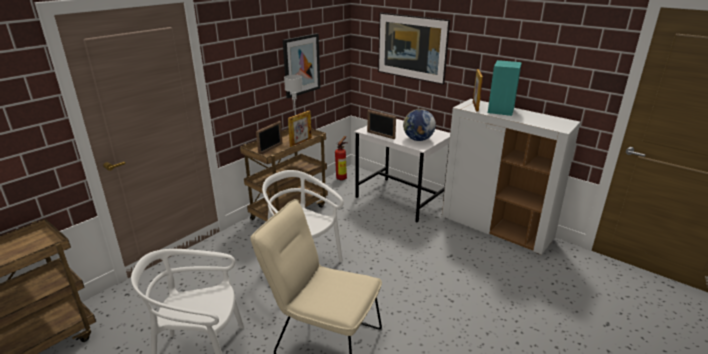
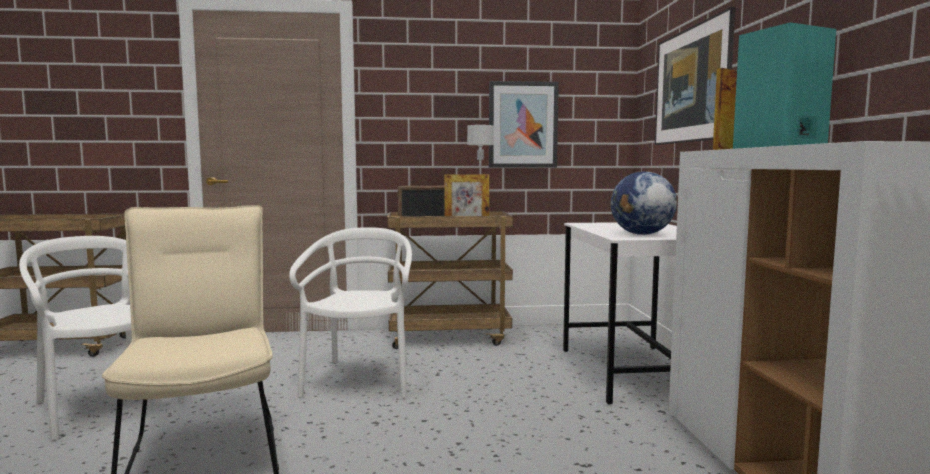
camera: 45 degrees right, 20 degrees down
(342, 178) = (586, 330): fire extinguisher -> none
(380, 135) = (590, 227): picture frame -> none

